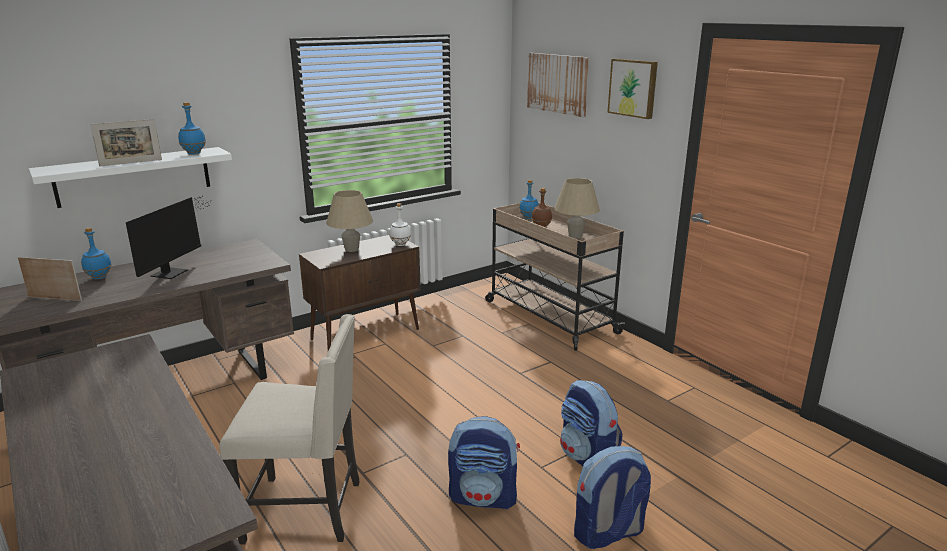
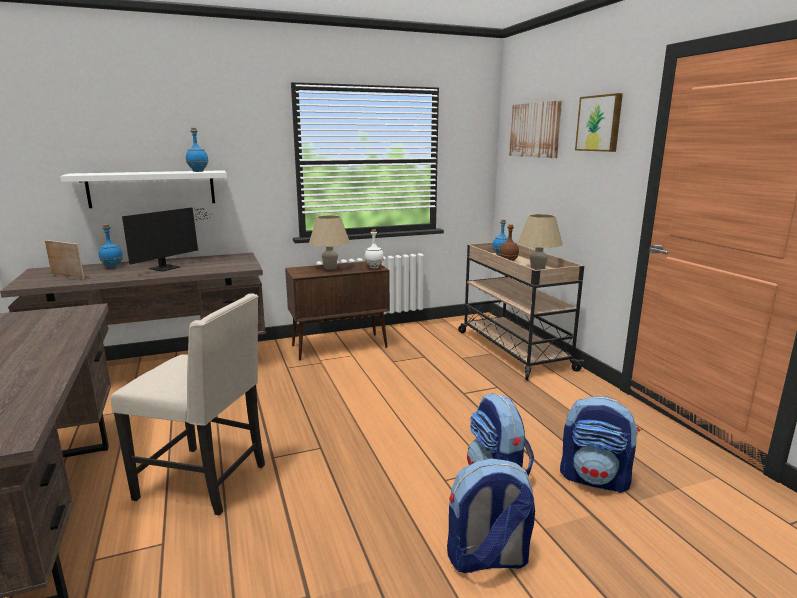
camera: 15 degrees right, 5 degrees down
(131, 163) = (143, 173): picture frame -> none
(484, 497) = (373, 498): backpack -> backpack (595, 479)

